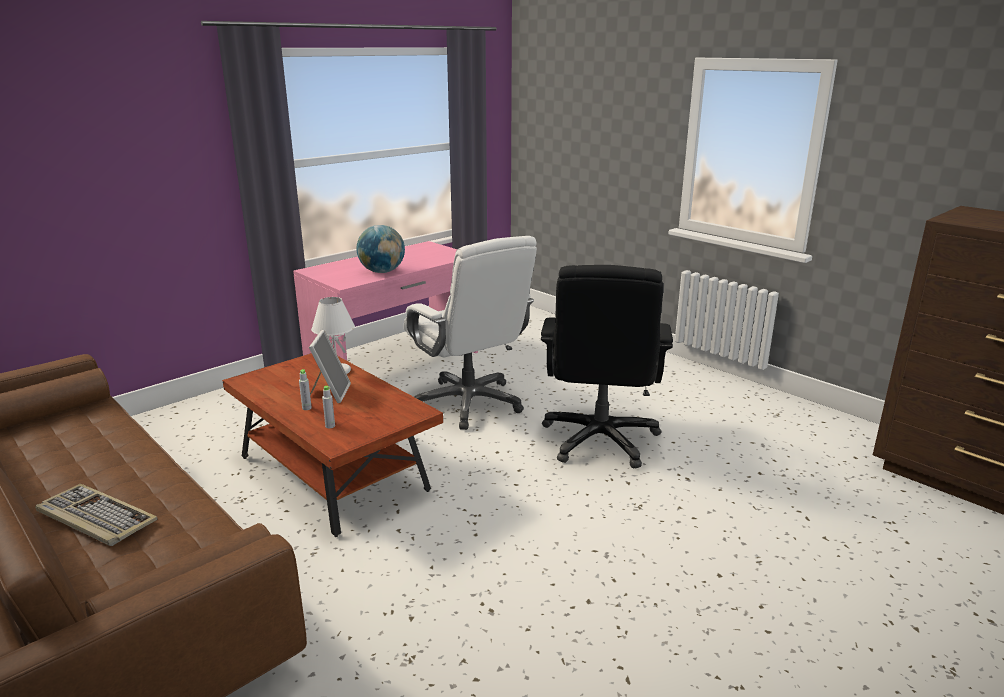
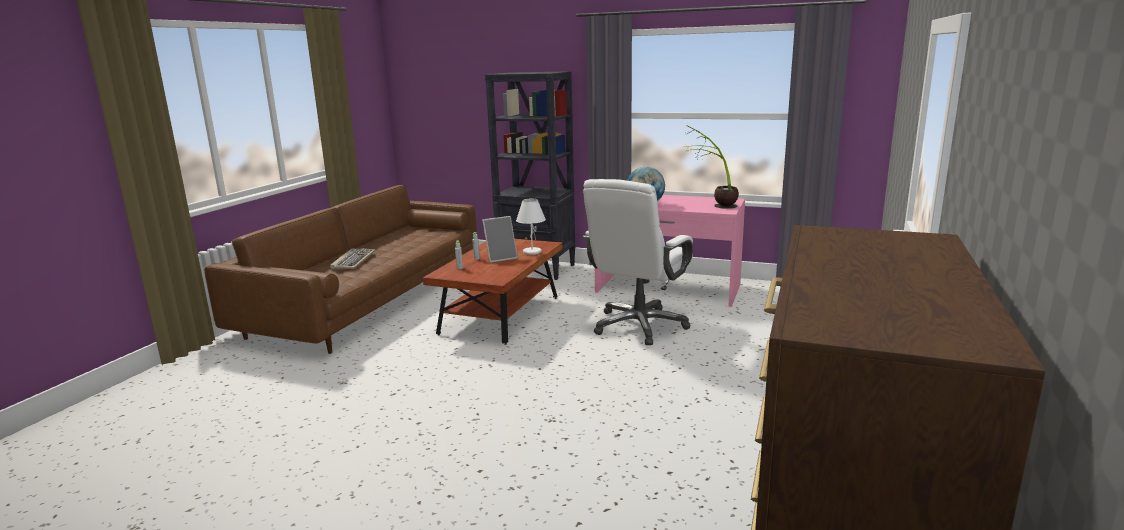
camera: 65 degrees right, 5 degrees down
(212, 412) = (537, 269): none -> black bookcase
(430, 253) = (712, 204): none -> potted plant
(600, 439) = (642, 384): black office chair -> none

